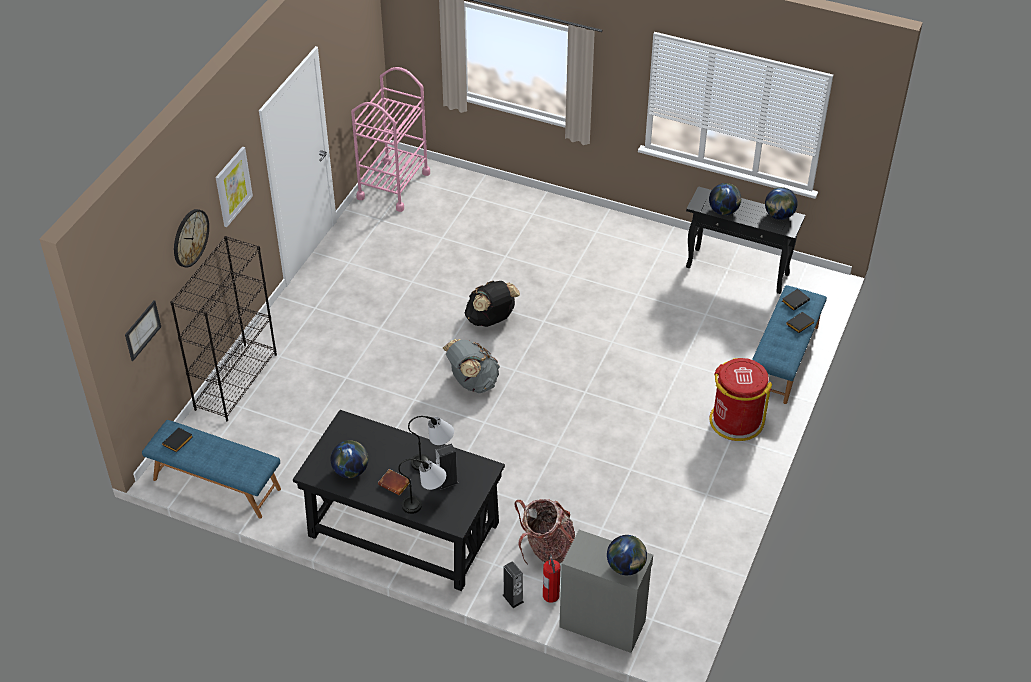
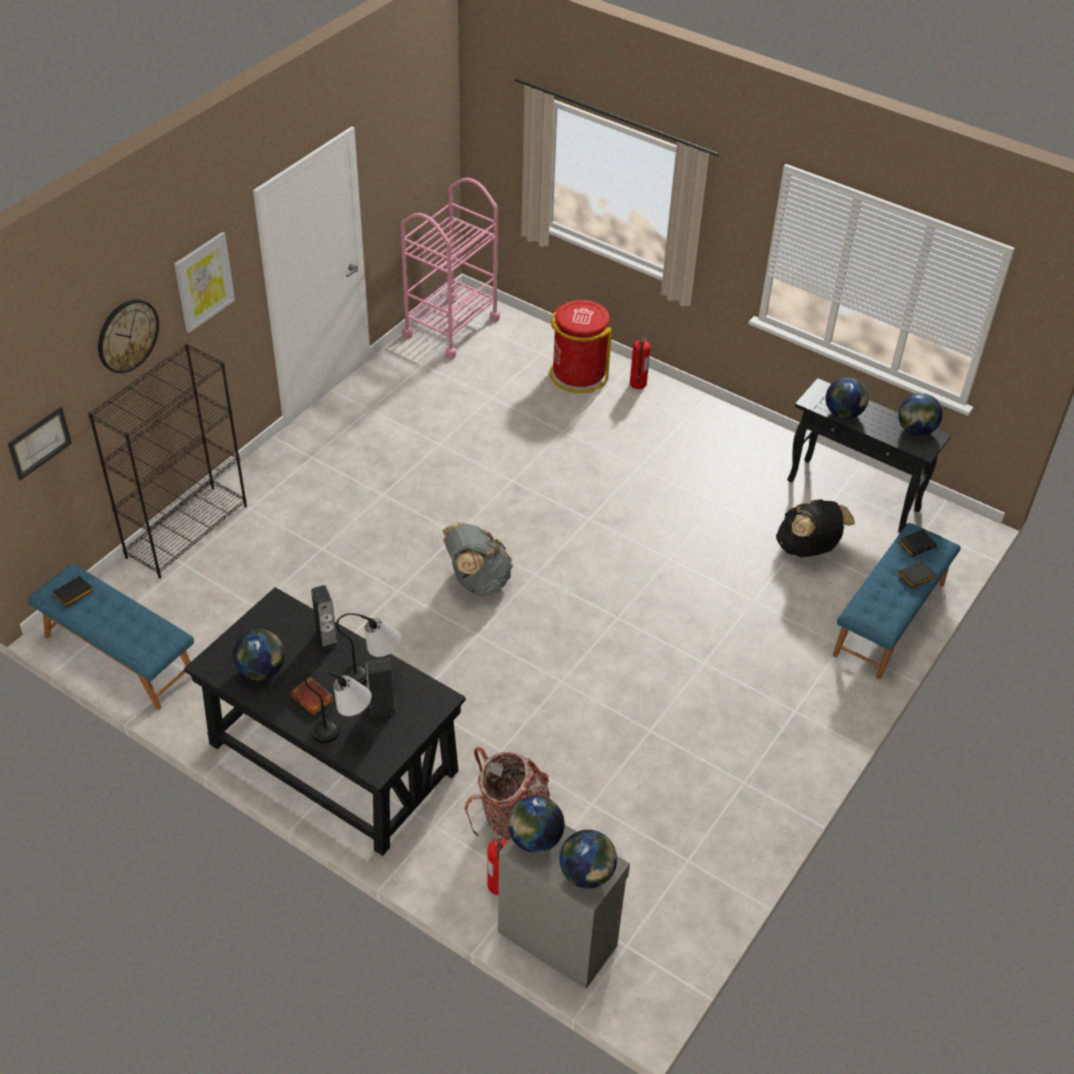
camera: 10 degrees right, 0 degrees up
(491, 320) = (523, 506): black backpack -> black backpack (808, 549)
(513, 598) = (447, 879): speaker -> speaker (326, 638)
(553, 209) = (638, 384): none -> fire extinguisher
(584, 550) = (535, 839): none -> globe
(736, 421) = (806, 690): red trash can -> red trash can (578, 374)

